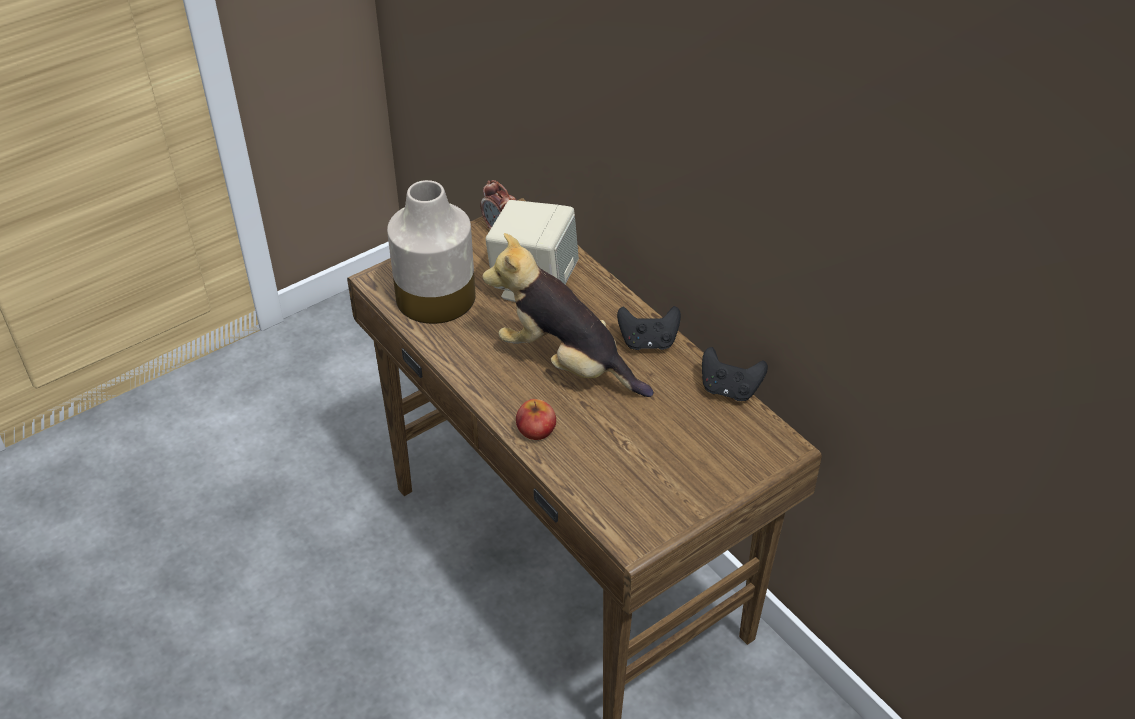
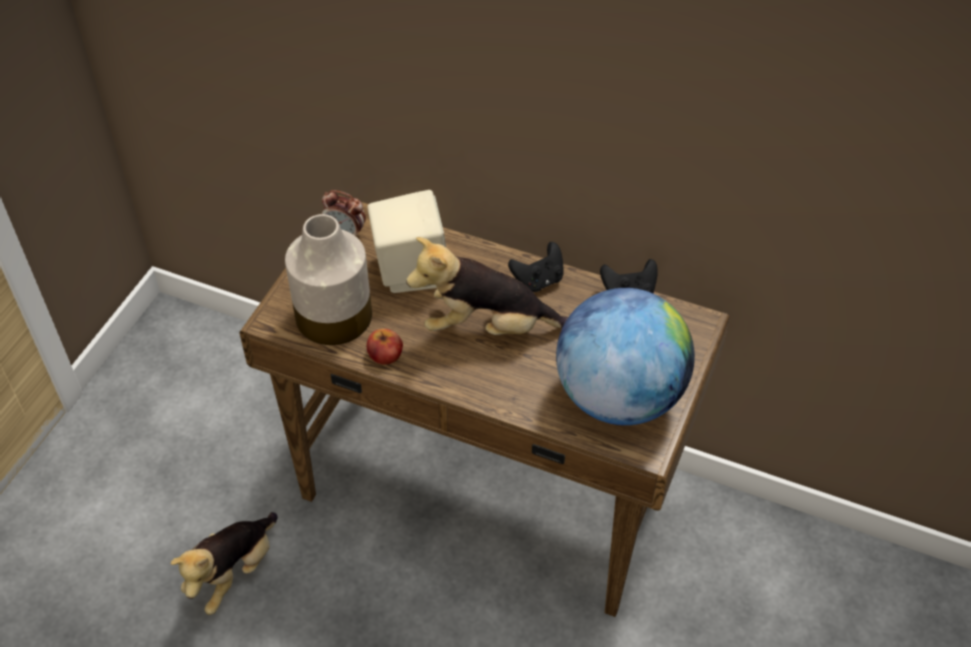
camera: 30 degrees left, 5 degrees up
(297, 525) = (233, 573): none -> plush toy
(536, 429) = (507, 394): apple -> apple (385, 354)
(643, 479) = (619, 397): none -> globe

